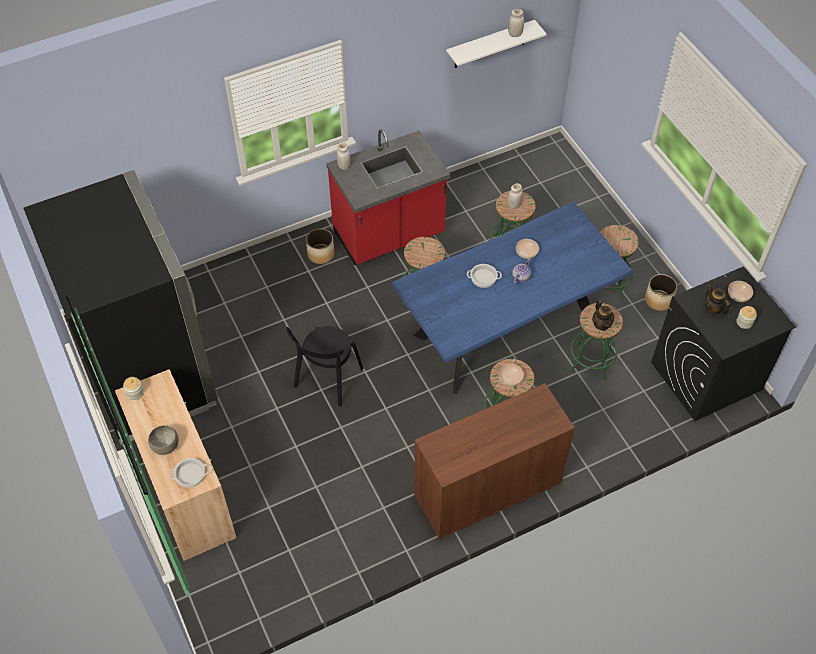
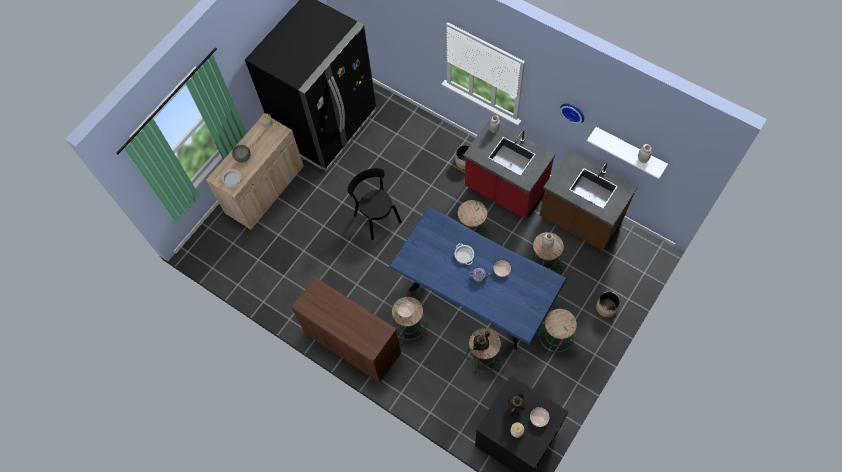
camera: 65 degrees right, 10 degrees up
(327, 380) = (376, 216): black chair -> black chair turned 60 degrees clockwise
(415, 54) = (573, 111): none -> wall clock
(477, 190) = (579, 221): none -> brown counter
(658, 300) = (561, 380): planter -> planter (606, 308)

